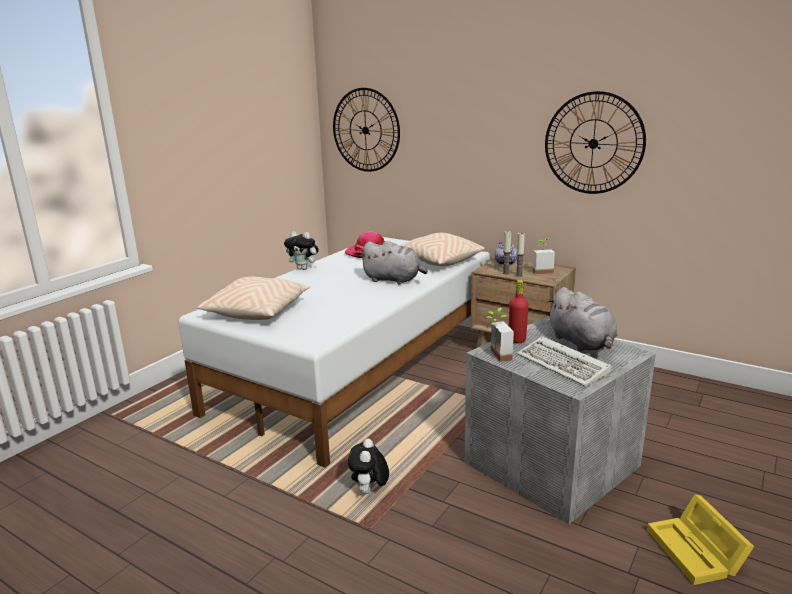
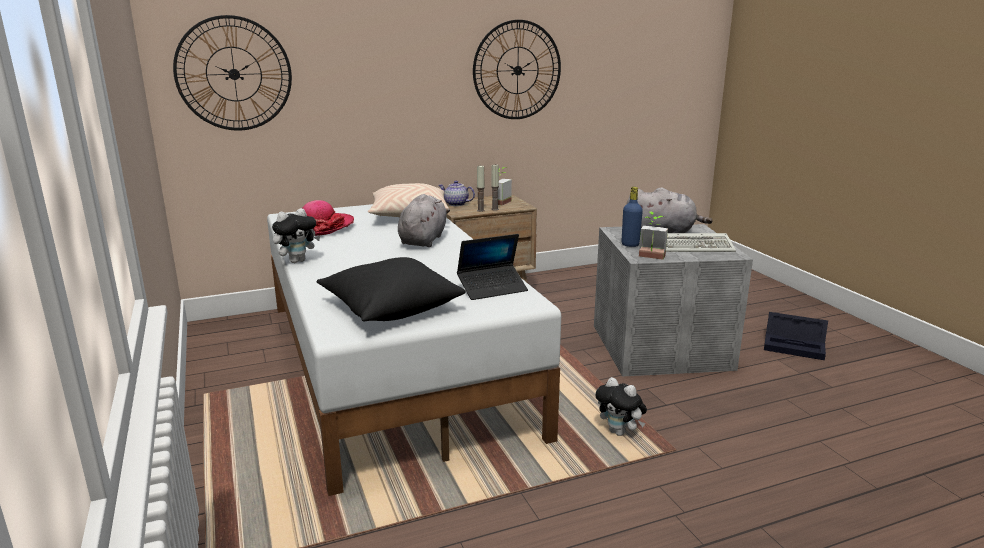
camera: 55 degrees left, 0 degrees up
(257, 311) = (390, 307): beige pillow -> black pillow
(326, 325) = (492, 288): none -> laptop
(394, 280) = (423, 240): grey plush toy -> grey plush toy turned 45 degrees counterclockwise
(517, 340) = (630, 244): red bottle -> blue bottle
(697, 552) = (796, 346): yellow storage box -> black storage box

